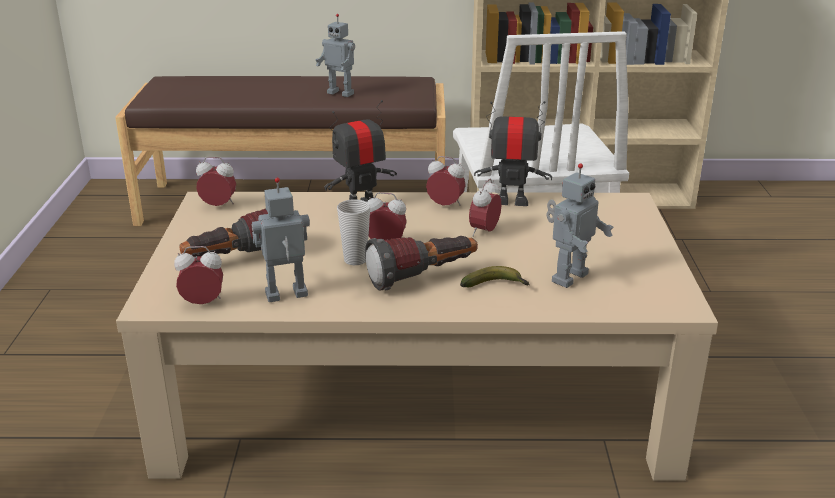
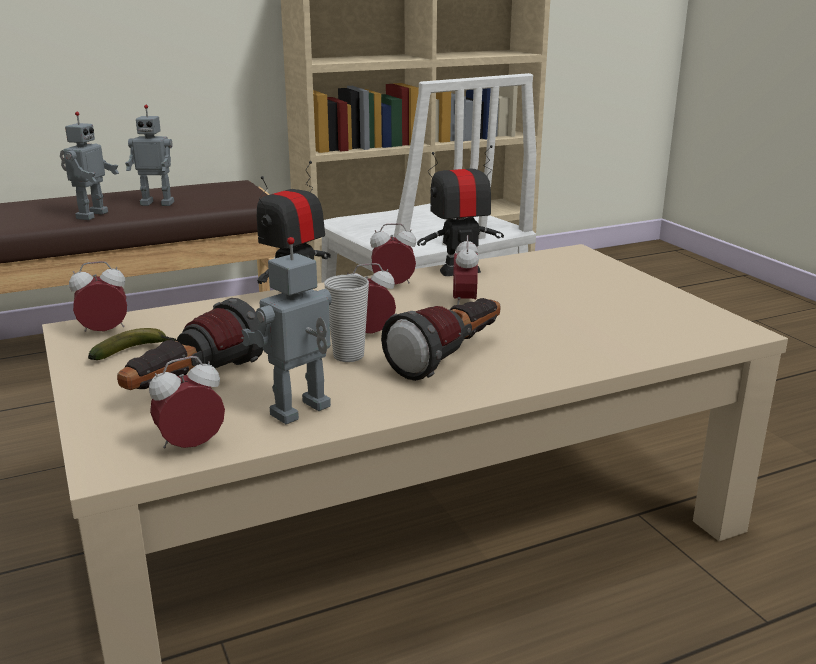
camera: 25 degrees left, 5 degrees down
(496, 286) = (539, 350): banana -> banana (136, 353)
(568, 277) = (601, 327): toy robot -> toy robot (90, 215)

